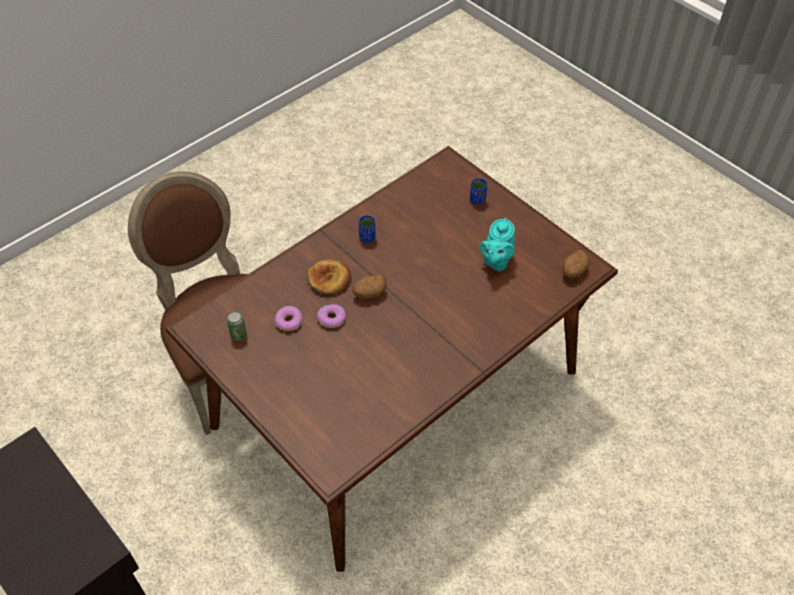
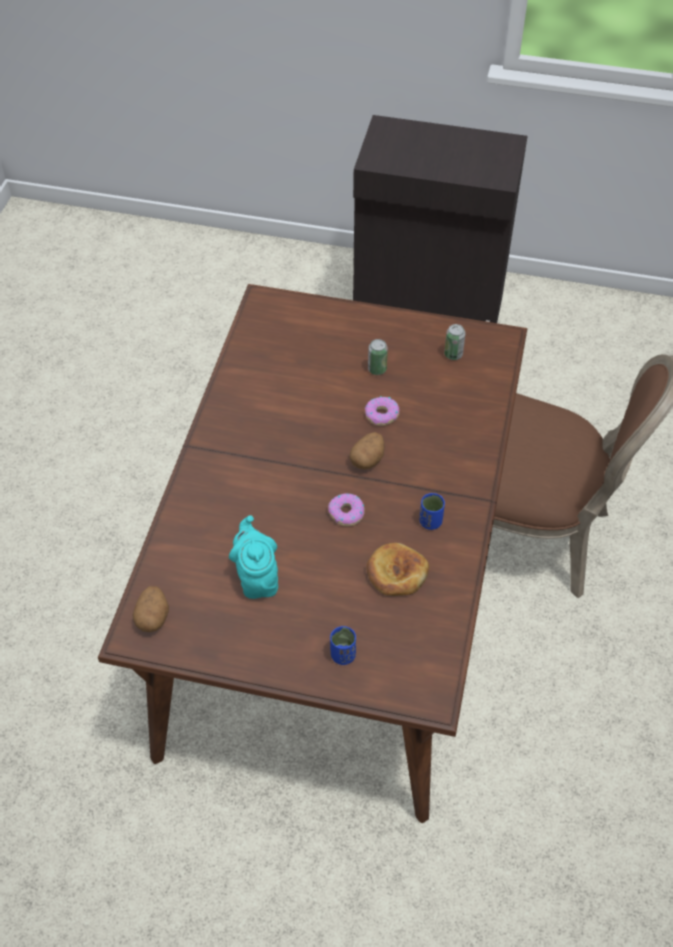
camera: 145 degrees right, 0 degrees up
(289, 321) = (420, 390): donut -> donut (346, 513)
(302, 354) = (377, 369): none -> can
(329, 279) = (424, 451): bread -> bread (396, 573)

